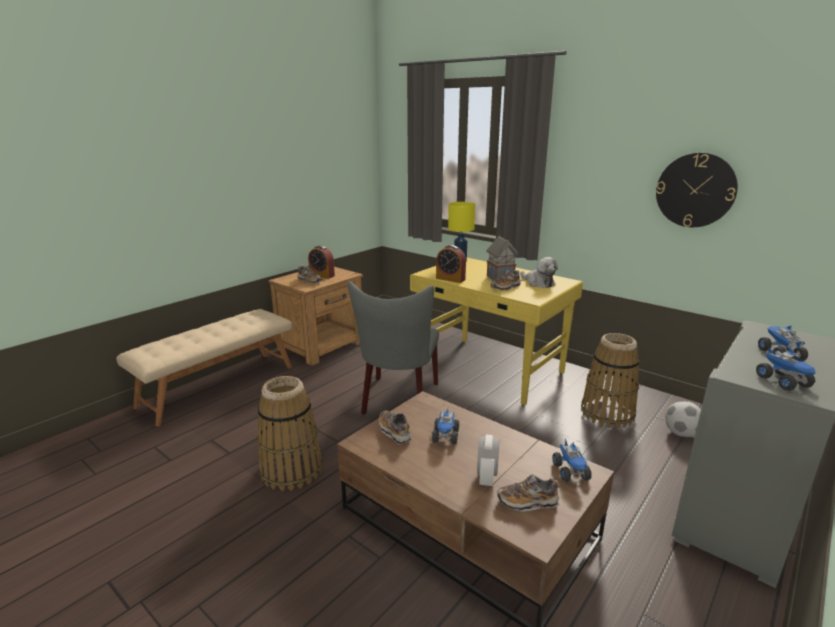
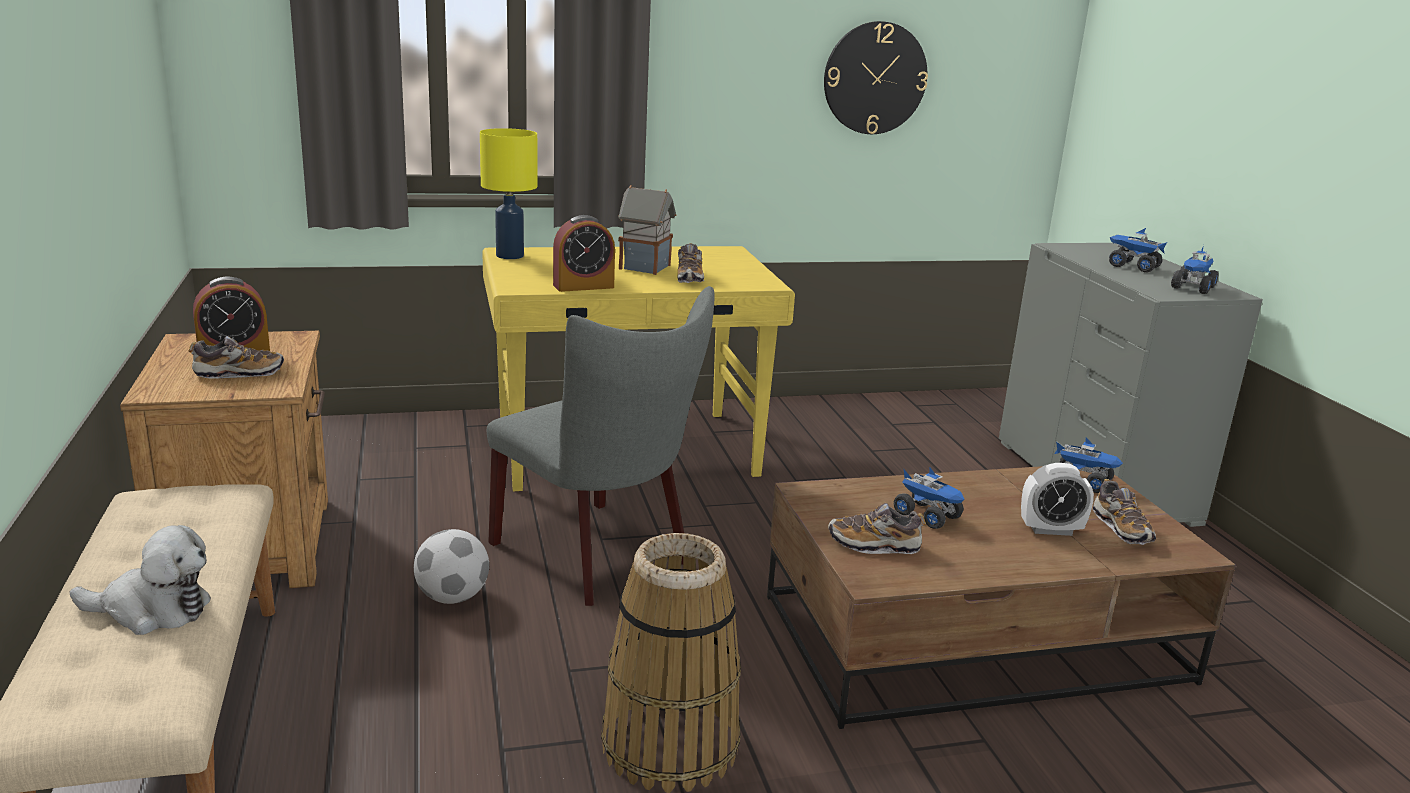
camera: 55 degrees left, 0 degrees up
(486, 477) = (1050, 530): alarm clock -> alarm clock turned 45 degrees counterclockwise
(527, 502) = (1121, 529): shoe -> shoe turned 45 degrees counterclockwise
(538, 283) = (708, 261): plush toy -> plush toy (152, 610)
(607, 413) = (852, 443): basket -> none
(681, 434) = (941, 431): football -> football (452, 597)
(783, 382) = (1193, 288): toy truck -> toy truck turned 105 degrees clockwise

